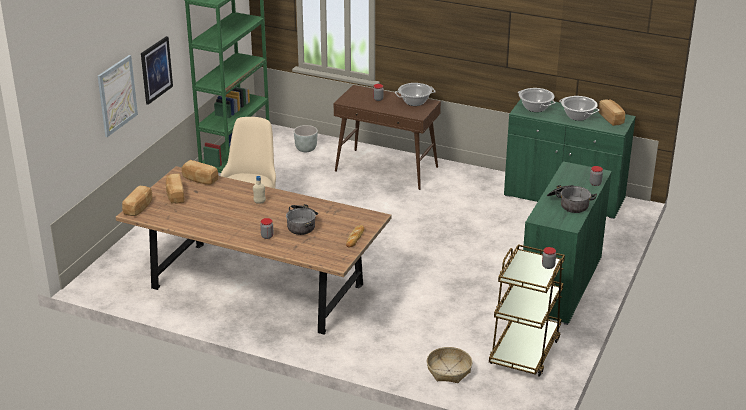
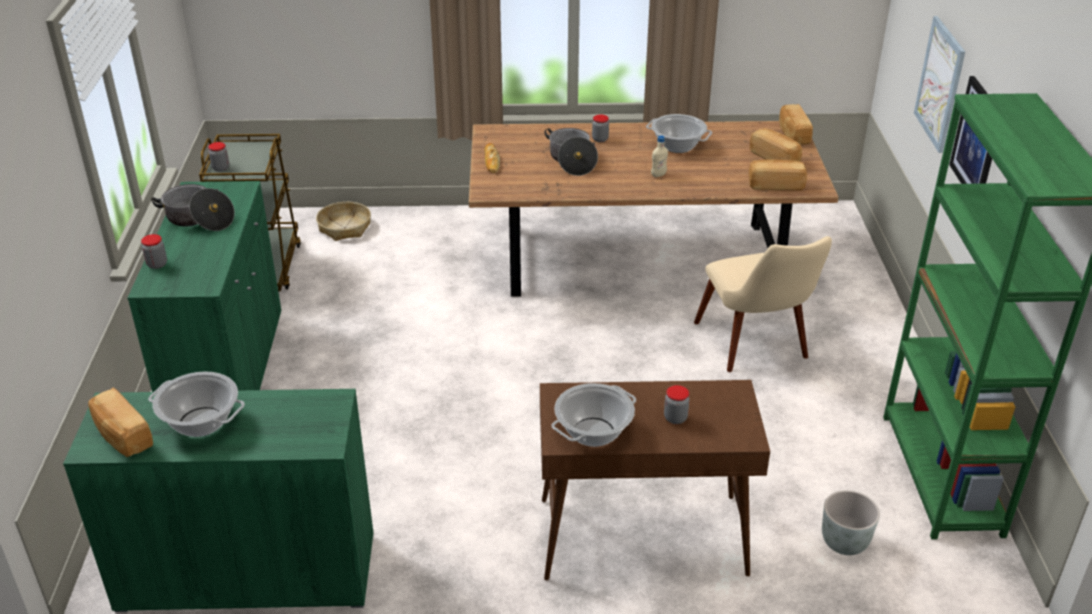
camera: 155 degrees right, 5 degrees up
(535, 108) = (302, 422): cooking pot -> cooking pot (677, 146)

